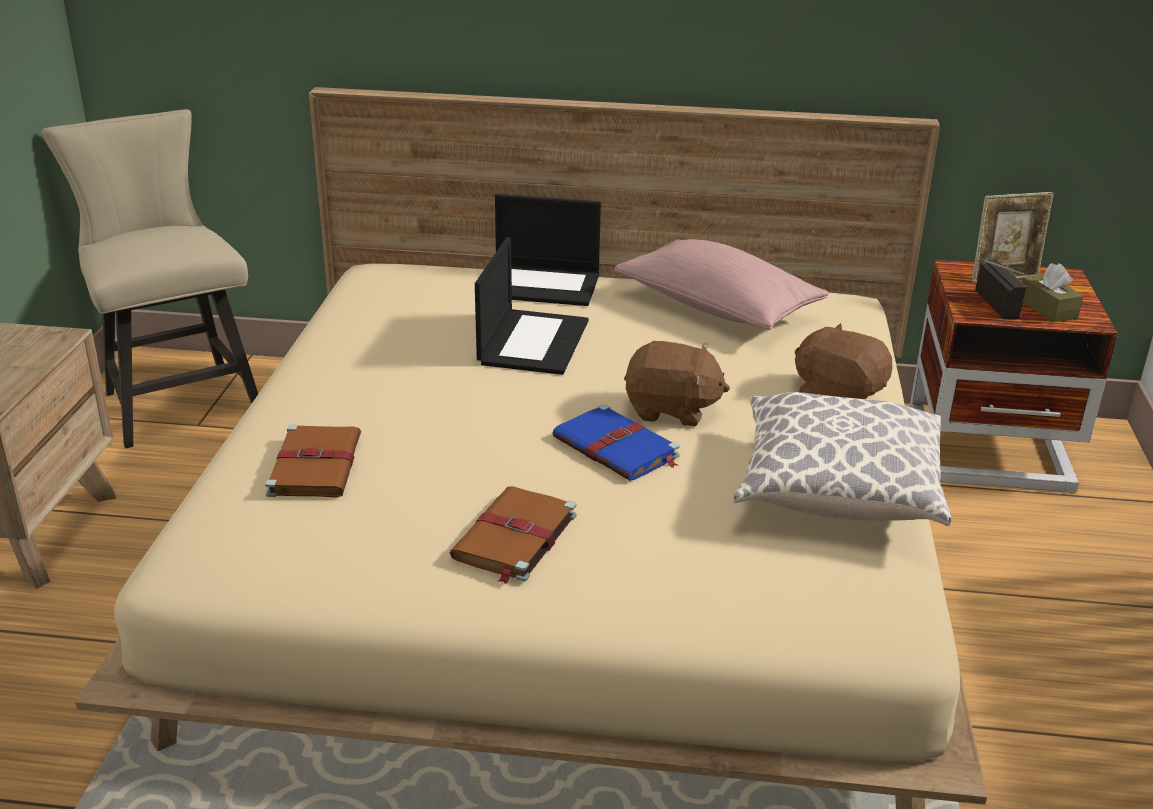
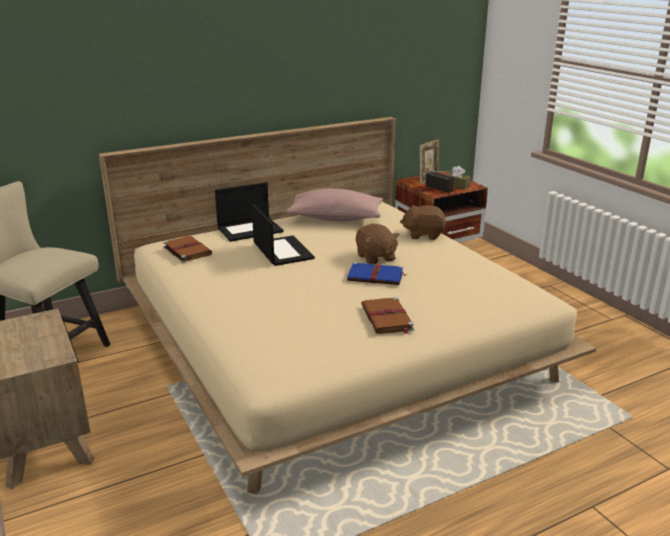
camera: 35 degrees left, 5 degrees down
(315, 464) = (264, 324): brown book -> brown book (187, 250)
(671, 410) = (375, 257): brown plush toy -> brown plush toy turned 90 degrees clockwise
(837, 492) = (470, 265): pillow -> none

